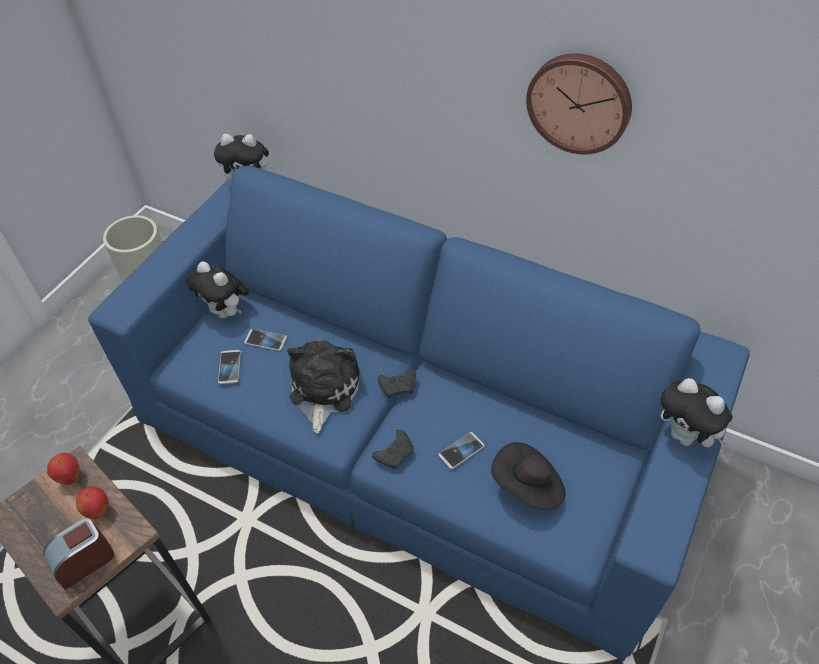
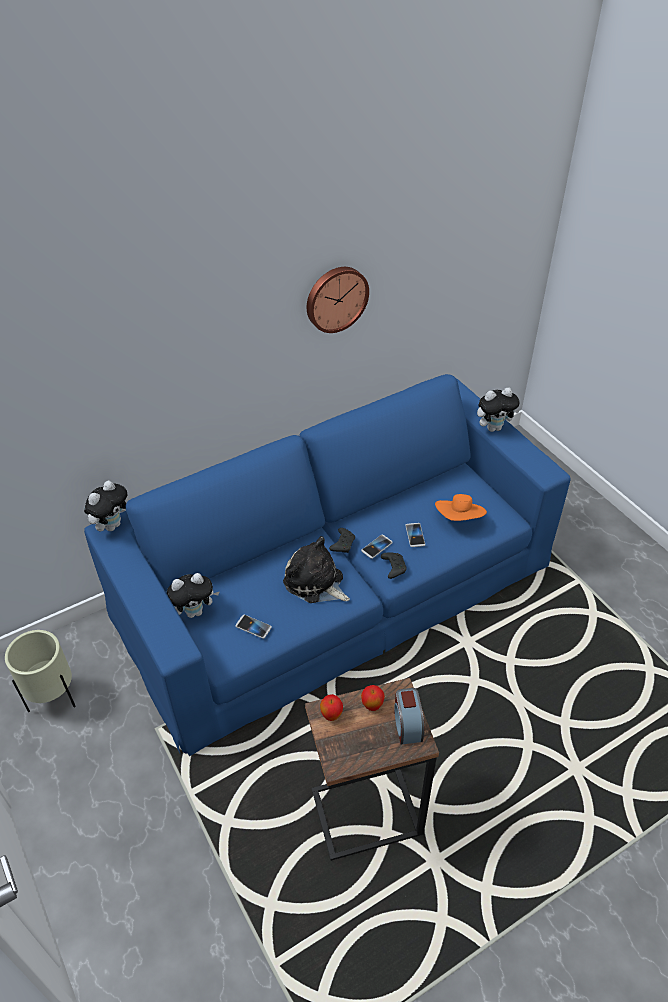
camera: 60 degrees left, 5 degrees down
(265, 340) = (246, 596): phone -> phone (377, 547)
(528, 487) = (459, 518): black hat -> orange hat

